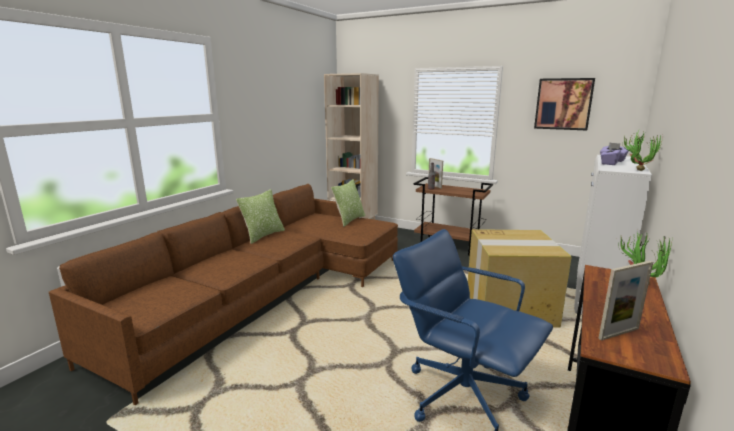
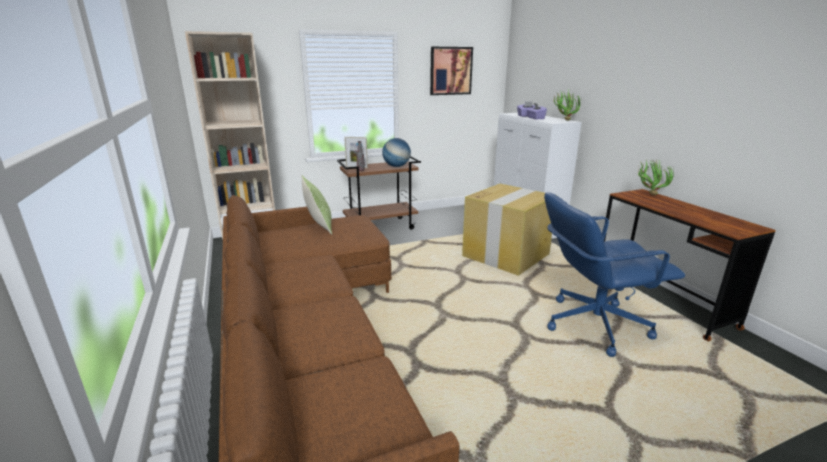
camera: 50 degrees left, 5 degrees up
(263, 235) = (271, 278): pillow -> none
(466, 192) = (396, 166): none -> globe
(619, 333) = (716, 222): picture frame -> none

